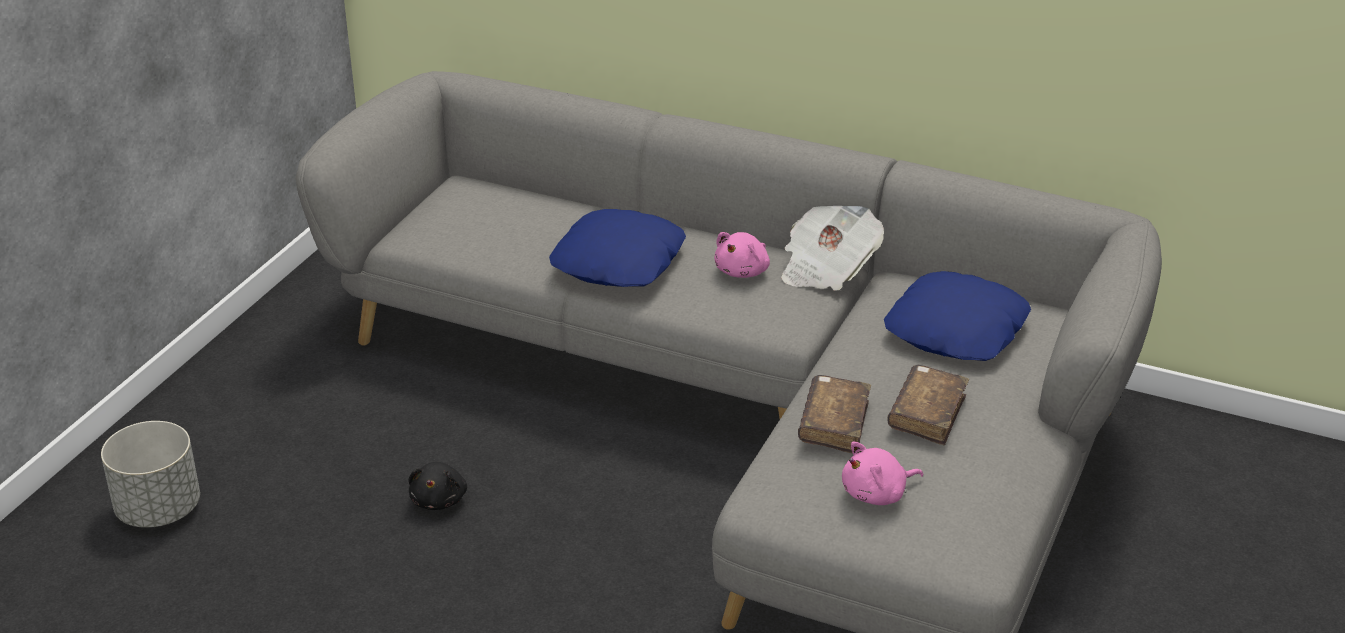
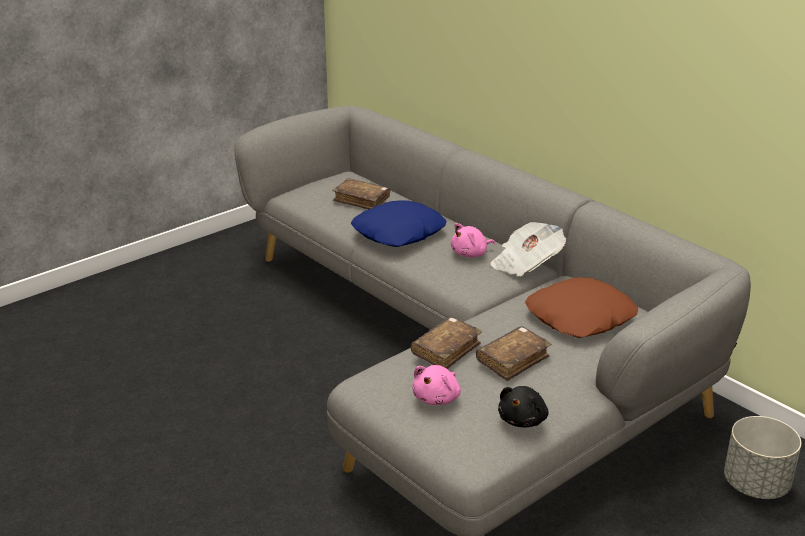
camera: 25 degrees right, 5 degrees down
(159, 509) = (92, 316): grey planter -> grey planter (755, 484)
(439, 499) = (240, 351): black plush toy -> black plush toy (523, 420)
(522, 221) = (361, 200): none -> brown book
(877, 494) = (437, 398): pink plush toy -> pink plush toy turned 60 degrees counterclockwise
(957, 330) = (581, 318): blue pillow -> brown pillow

